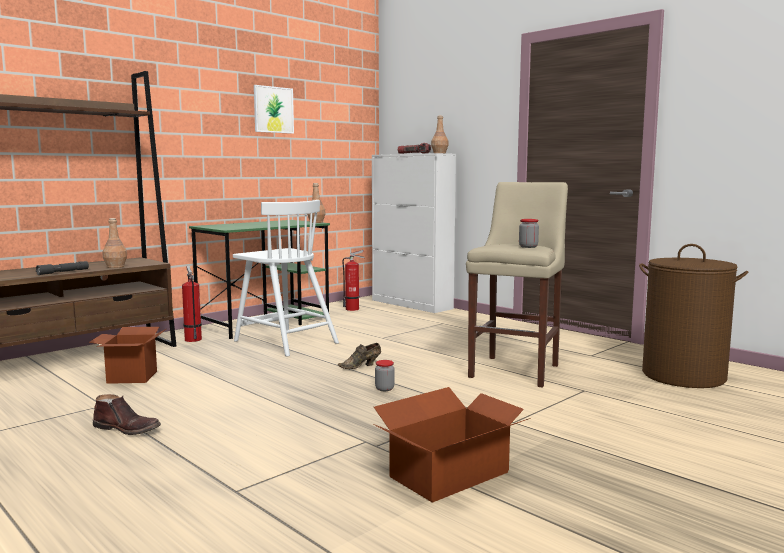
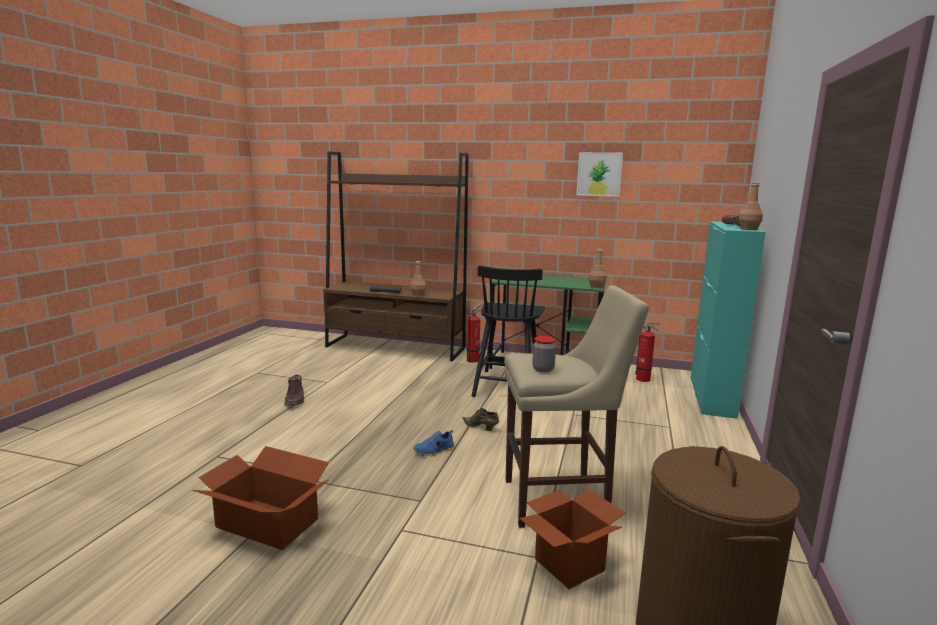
camera: 60 degrees right, 5 degrees up
(132, 377) = (380, 372): cardboard box -> cardboard box (569, 565)
(285, 342) = (507, 385): white chair -> black chair
(384, 389) = (434, 451): jar -> blue shoe
(411, 304) = (711, 396): white cabinet -> turquoise cabinet

